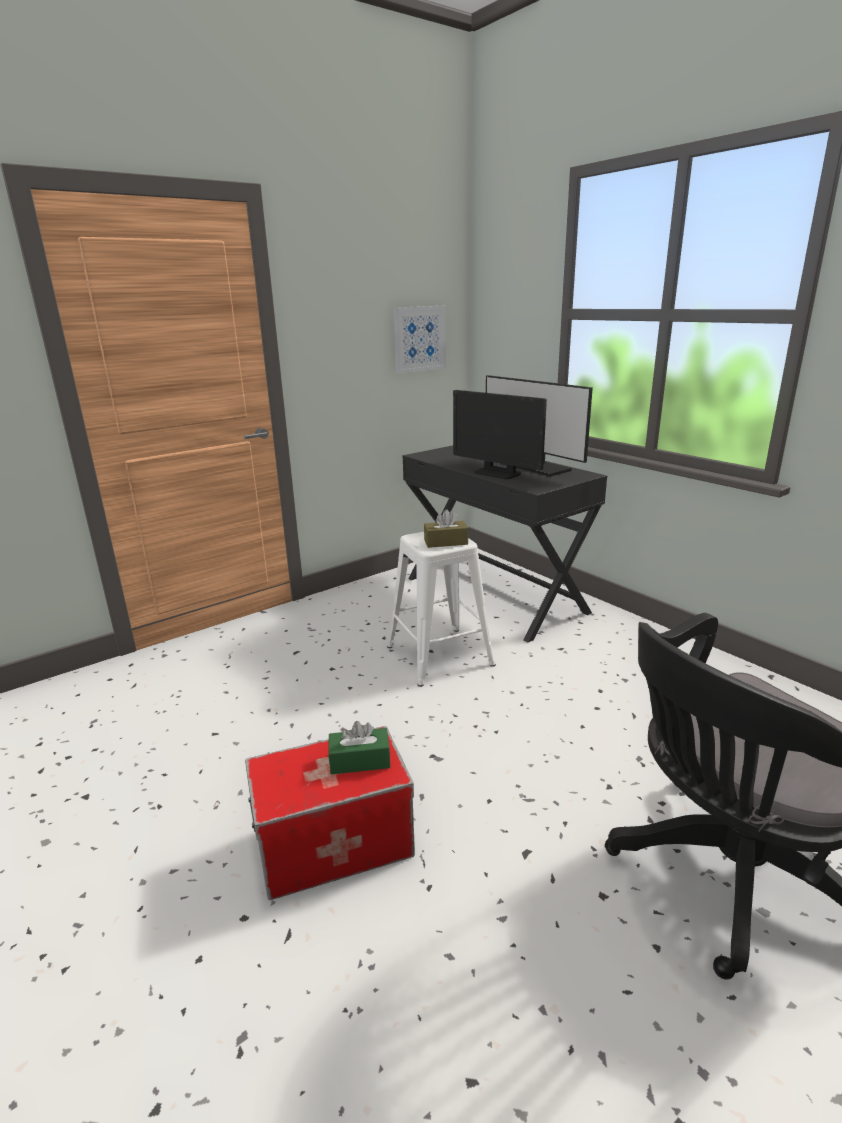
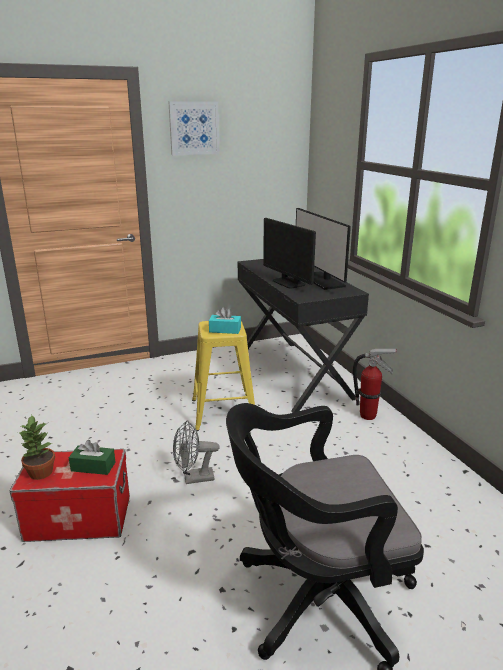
camera: 15 degrees right, 0 degrees up
(285, 786) = (40, 473): none -> potted plant
(419, 339) = (261, 175): picture -> picture (194, 128)
(438, 655) = (222, 411): white stool -> yellow stool
(446, 542) = (225, 330): brown tissue box -> turquoise tissue box
(460, 751) = (193, 478): none -> grey fan
(619, 631) = (368, 416): none -> fire extinguisher

